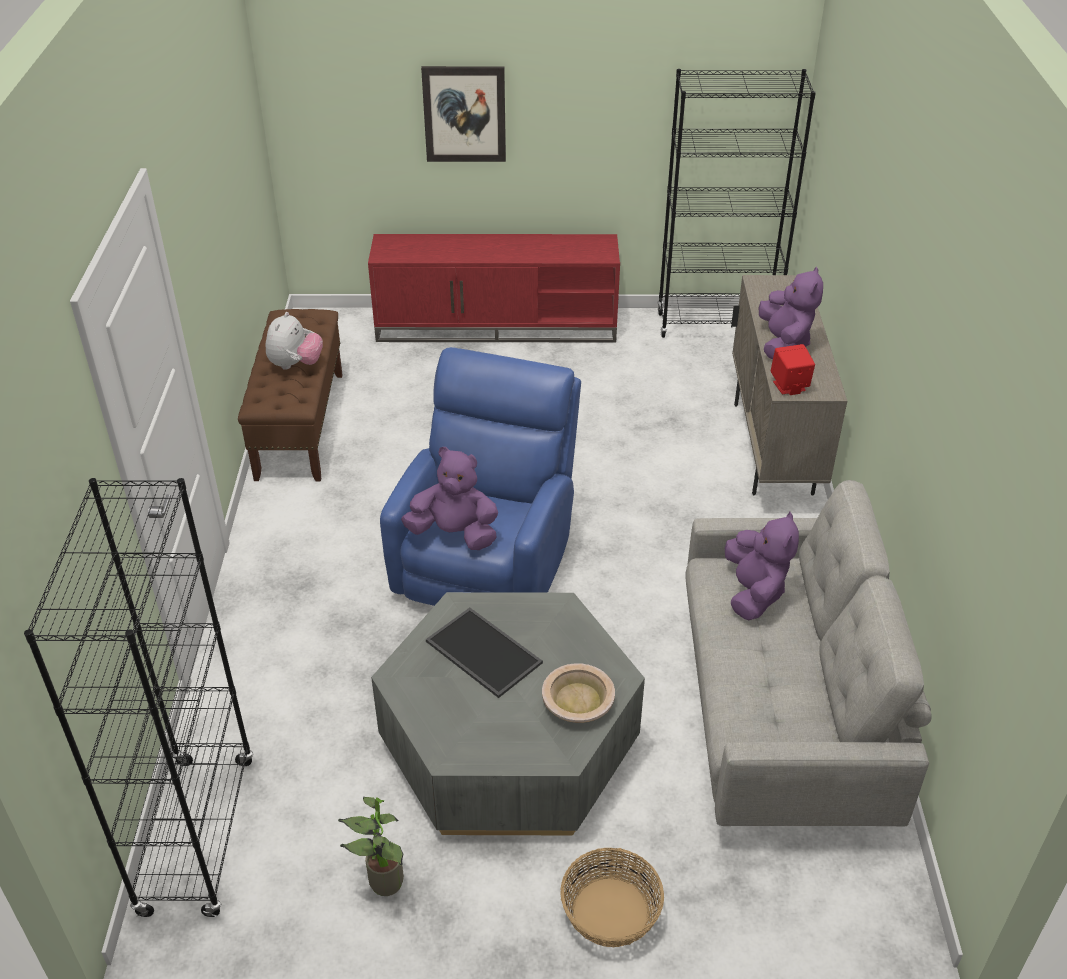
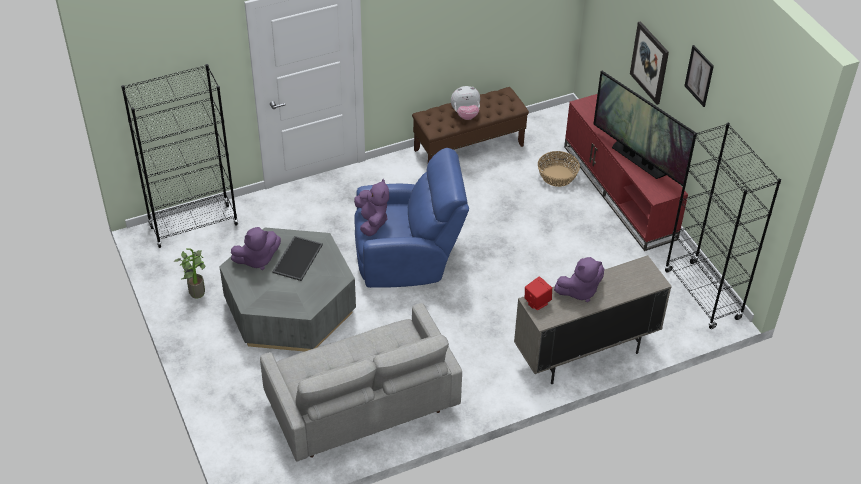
camera: 65 degrees right, 5 degrees up
(528, 248) = (638, 160): none -> television
(578, 702) = (283, 300): beige bowl -> none
(584, 53) = (699, 76): none -> picture
(610, 913) = (213, 372): basket -> basket (557, 176)
(754, 592) = (393, 347): purple plush toy -> purple plush toy (257, 260)

